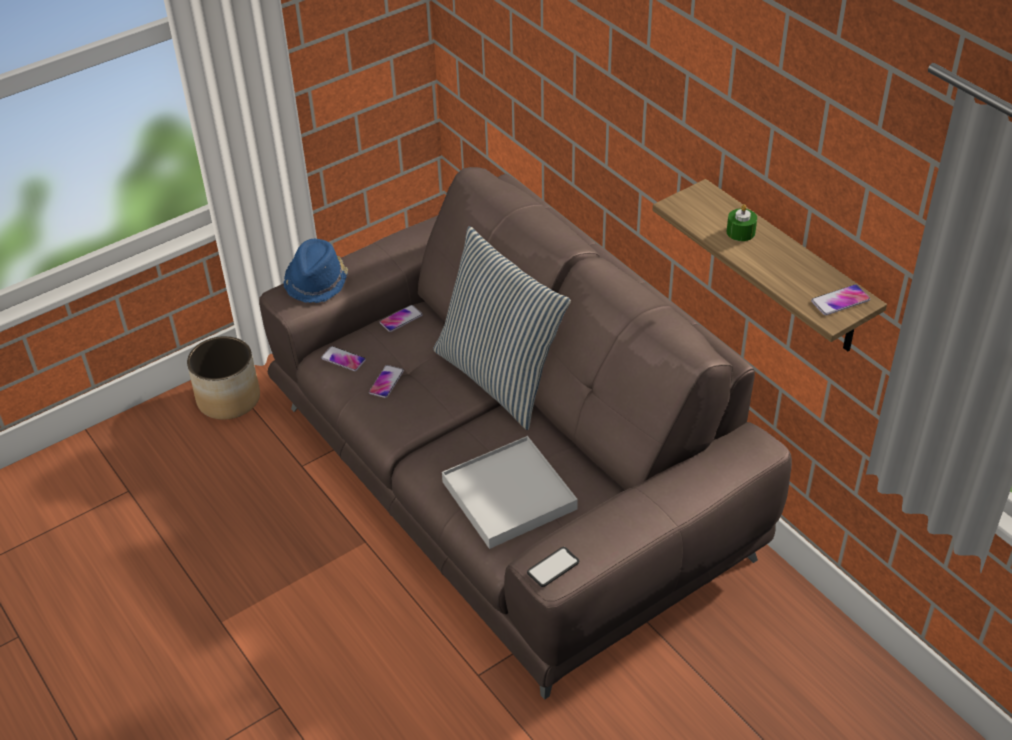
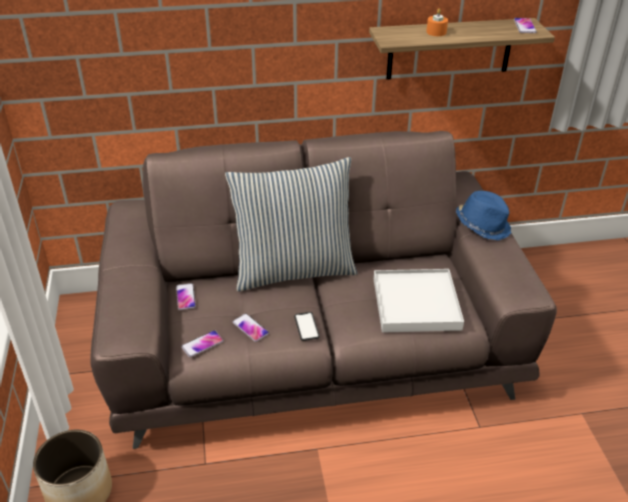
camera: 65 degrees left, 5 degrees down
(317, 281) = (119, 314): blue hat -> blue hat (483, 225)
(553, 567) = (524, 291): phone -> phone (306, 327)
(740, 232) = (436, 32): green candle -> orange candle

